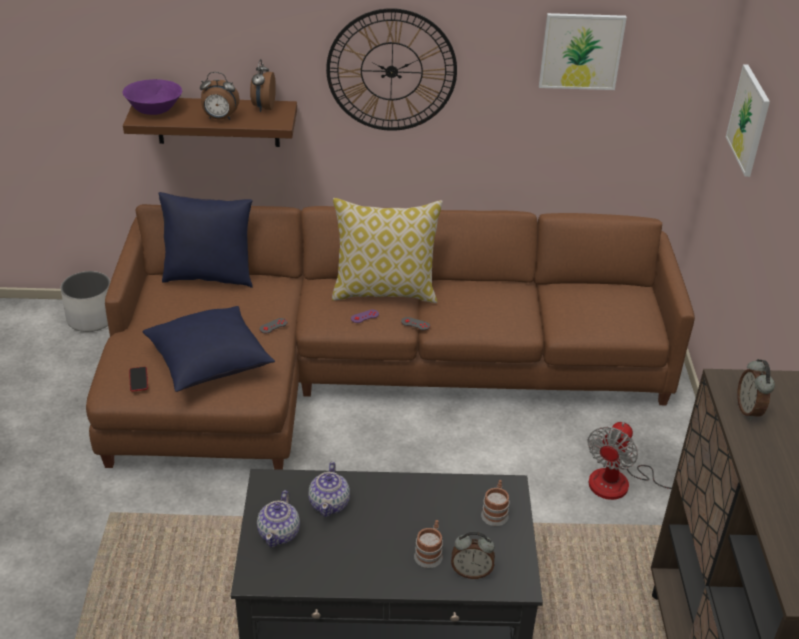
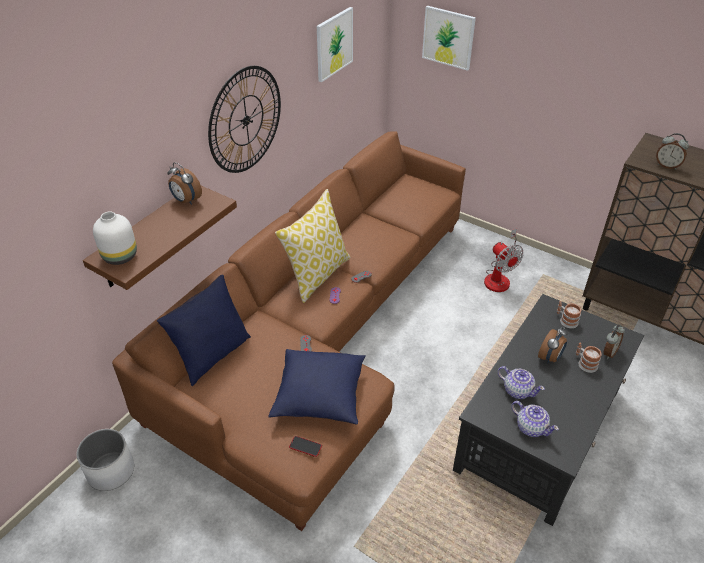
camera: 55 degrees left, 5 degrees up
(154, 110) = (121, 257): purple bowl -> white vase
(220, 118) = (178, 227): alarm clock -> alarm clock (550, 357)

